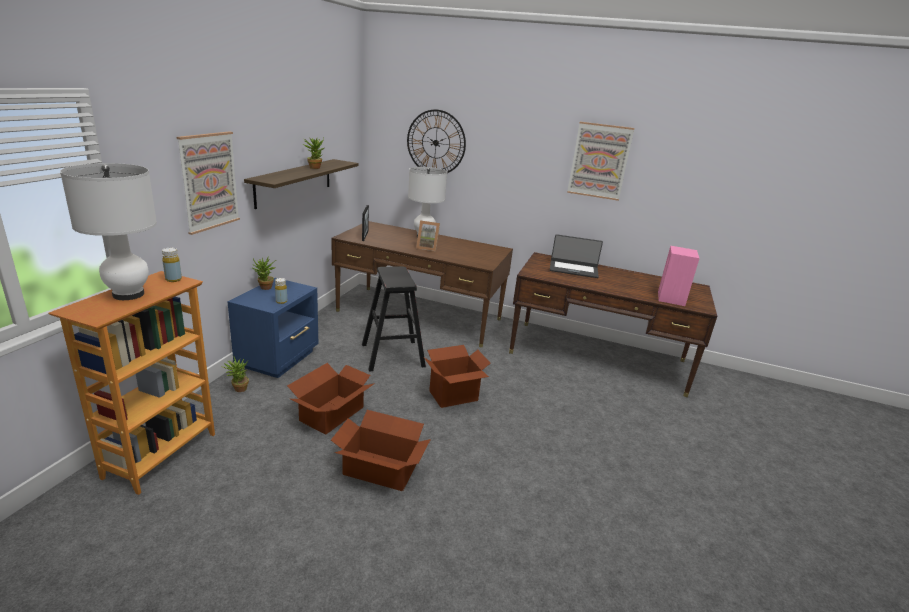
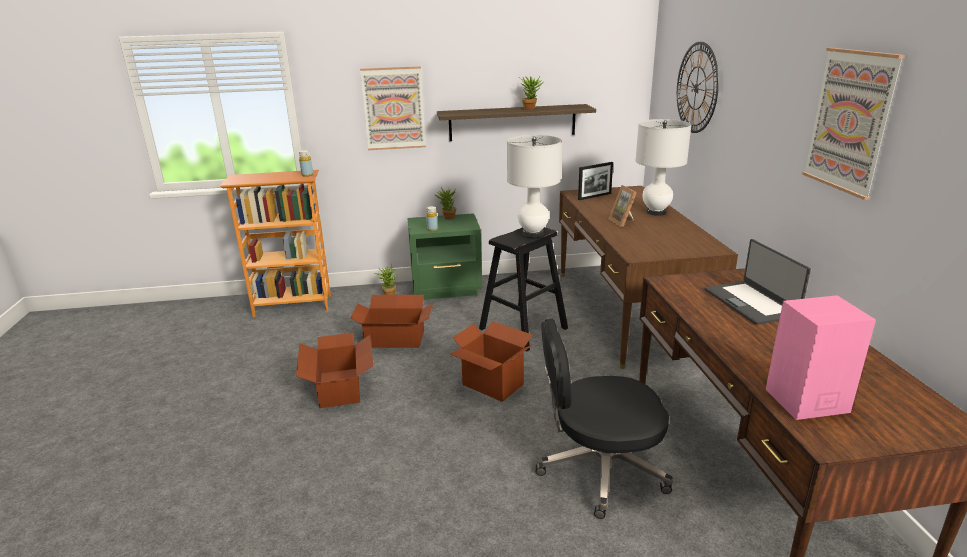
camera: 65 degrees right, 0 degrees up
(128, 294) = (271, 176): white table lamp -> white table lamp (533, 233)
(279, 358) = (447, 289): blue nightstand -> green nightstand
(571, 397) = (599, 469): none -> black office chair

